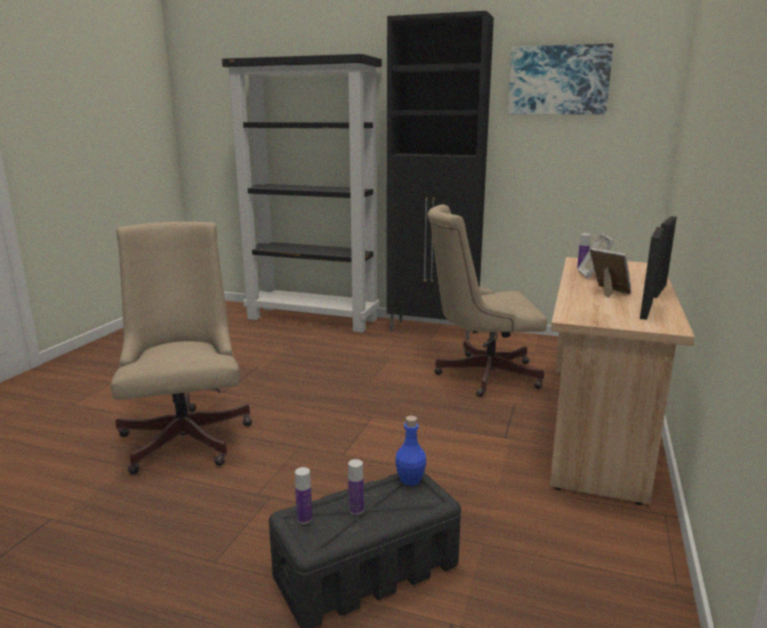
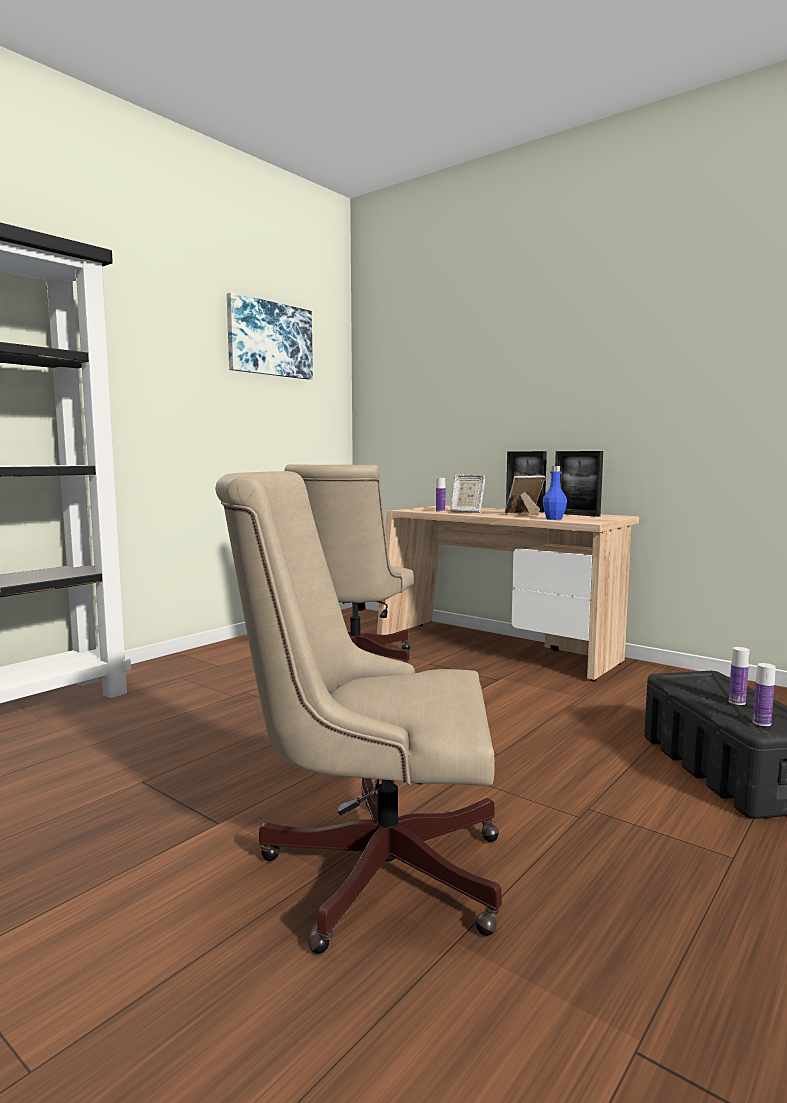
camera: 70 degrees left, 10 degrees down
(410, 480) = (676, 678): blue bottle -> blue bottle (554, 519)
(433, 330) = (191, 659): black cabinet -> none

